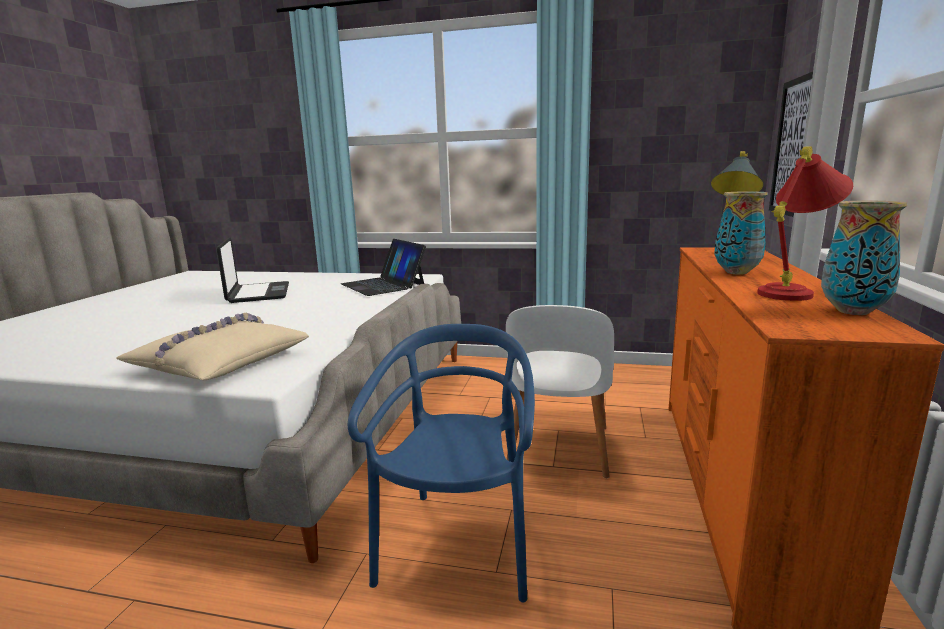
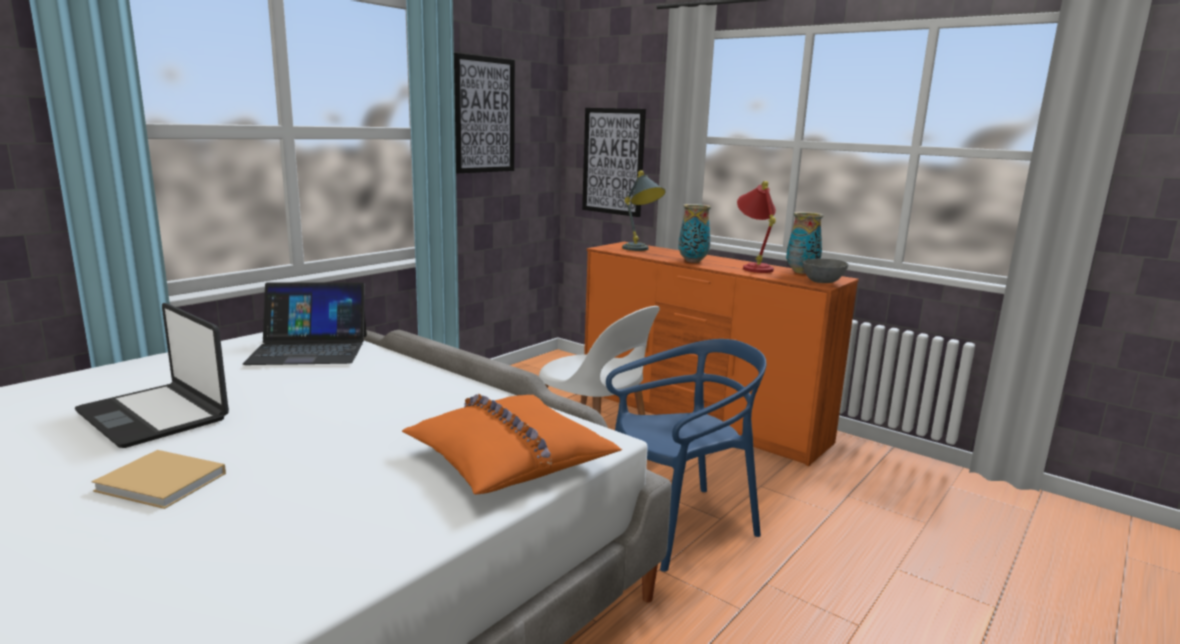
camera: 65 degrees left, 0 degrees up
(173, 315) = (164, 483): none -> beige book
(220, 363) = (508, 458): beige pillow -> orange pillow
(258, 293) = (155, 415): laptop -> laptop turned 150 degrees counterclockwise
(459, 544) = (679, 524): blue chair -> blue chair turned 120 degrees clockwise
(643, 108) = (484, 115): none -> picture
(818, 328) = (824, 282): none -> grey bowl

